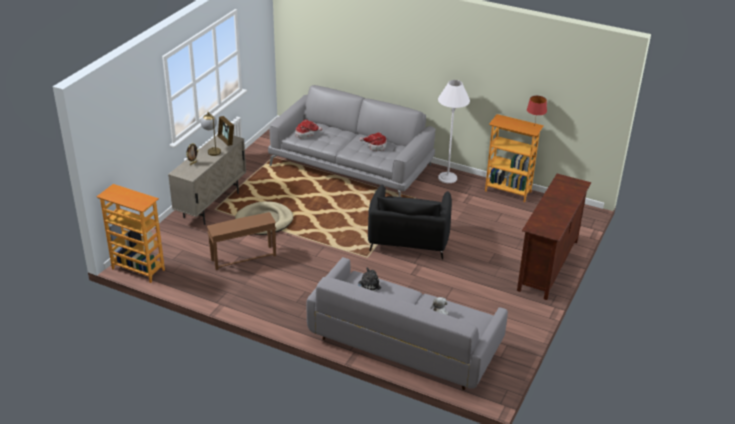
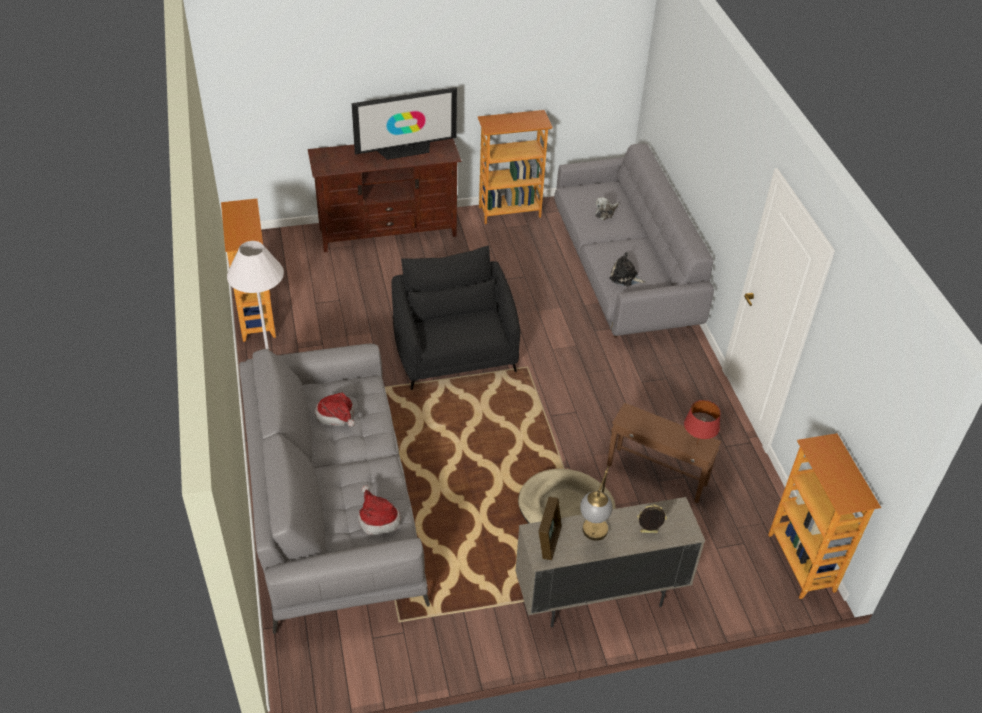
camera: 130 degrees left, 10 degrees up
(408, 240) = (455, 351): black armchair -> black armchair turned 75 degrees counterclockwise
(523, 328) = (509, 211): none -> bookcase
(534, 126) = (232, 208): red table lamp -> red table lamp (696, 446)
(554, 214) = (405, 151): none -> television

